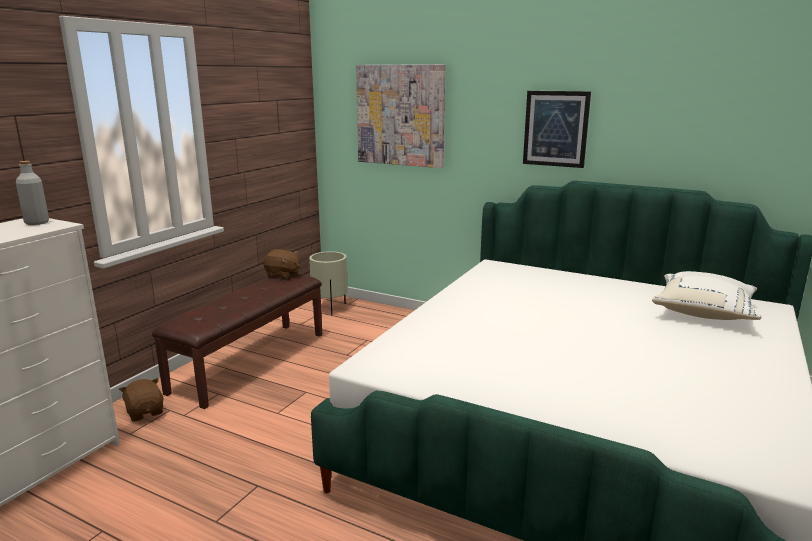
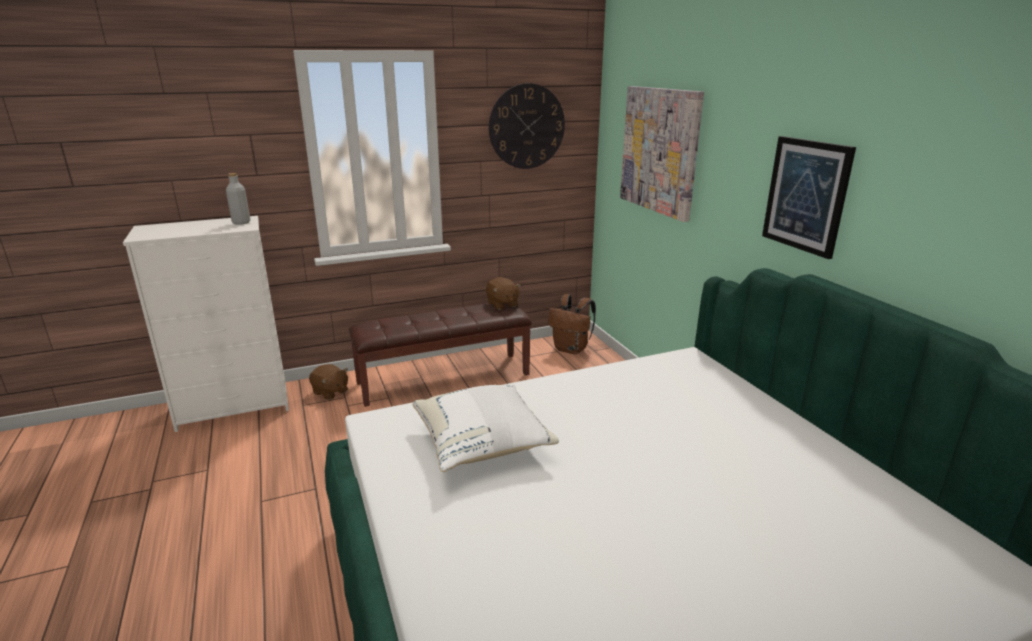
camera: 40 degrees right, 5 degrees up
(145, 412) = (330, 392): brown plush toy -> brown plush toy turned 120 degrees clockwise
(267, 104) = (527, 126): none -> wall clock
(330, 308) = (571, 349): beige planter -> brown backpack
(704, 312) = (865, 535): white pillow -> white pillow (483, 444)

